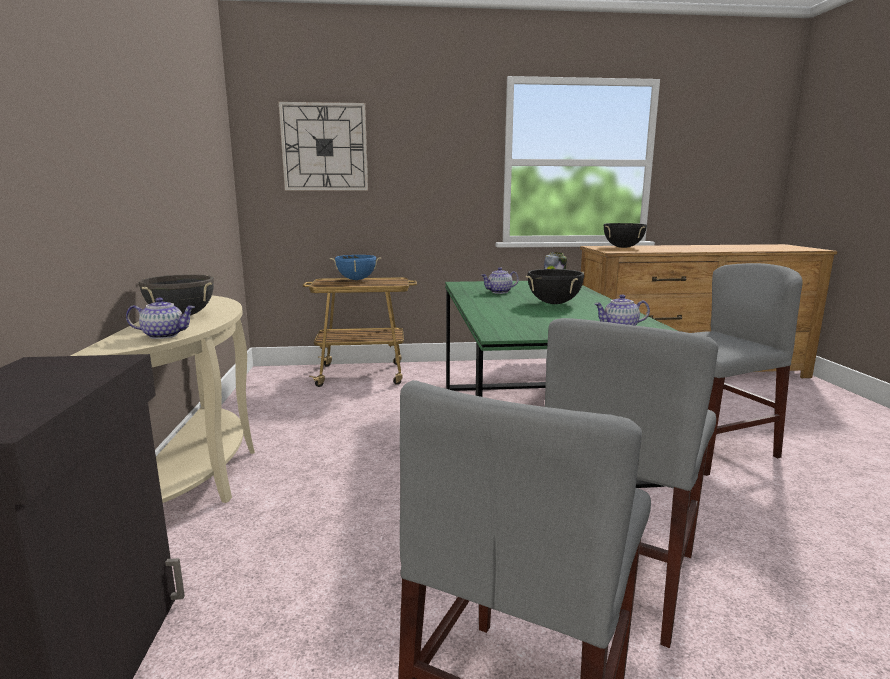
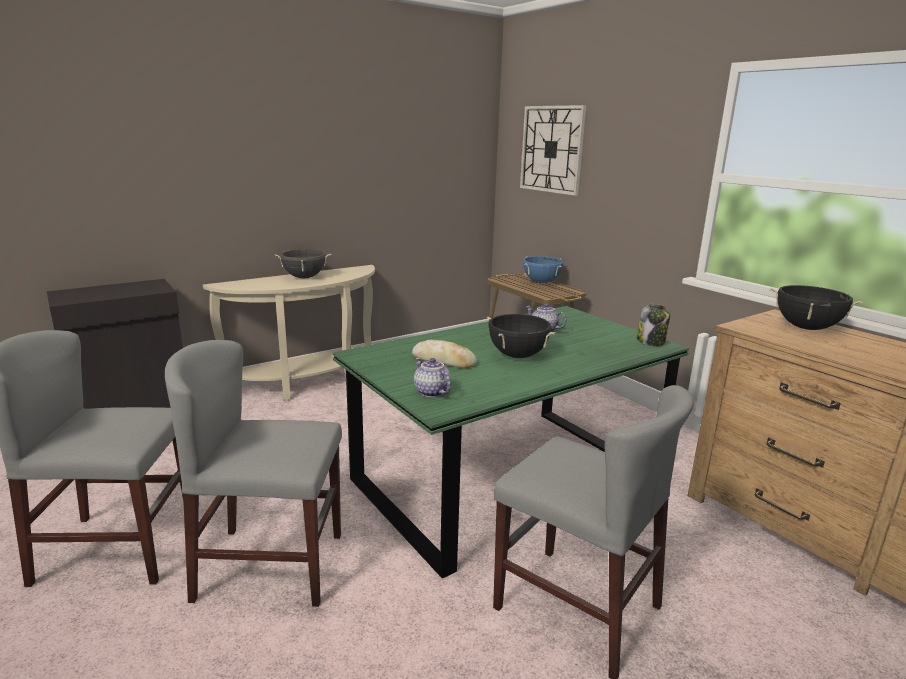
camera: 60 degrees right, 5 degrees up
(164, 335) = (256, 286): teapot -> none
(548, 317) = (444, 361): none -> bread

